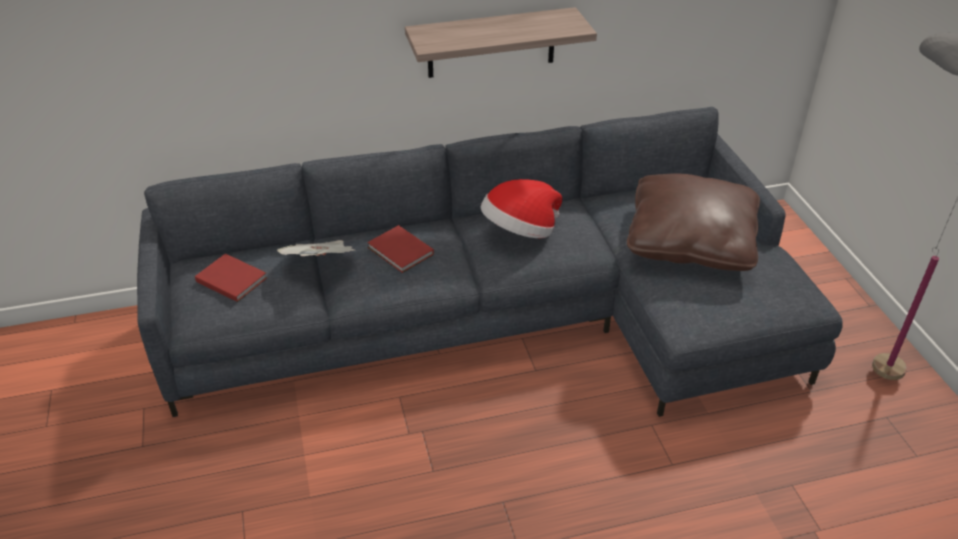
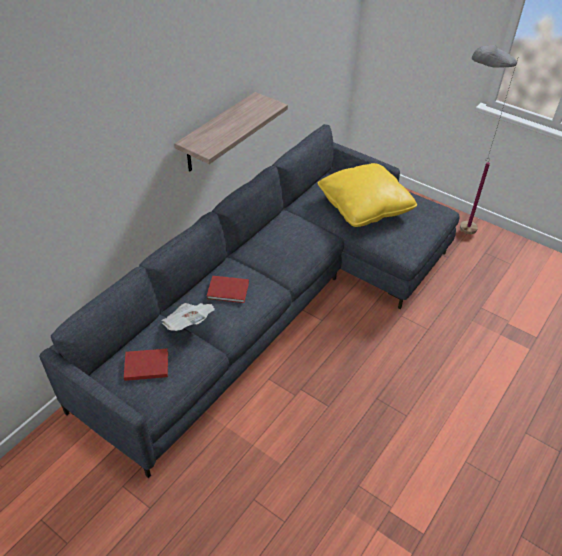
camera: 40 degrees left, 5 degrees up
(520, 232) = (279, 244): hat -> none
(690, 241) = (364, 206): brown pillow -> yellow pillow

